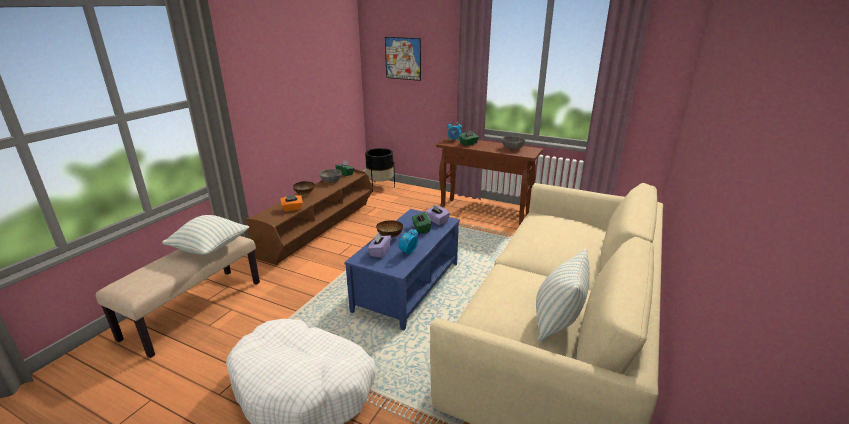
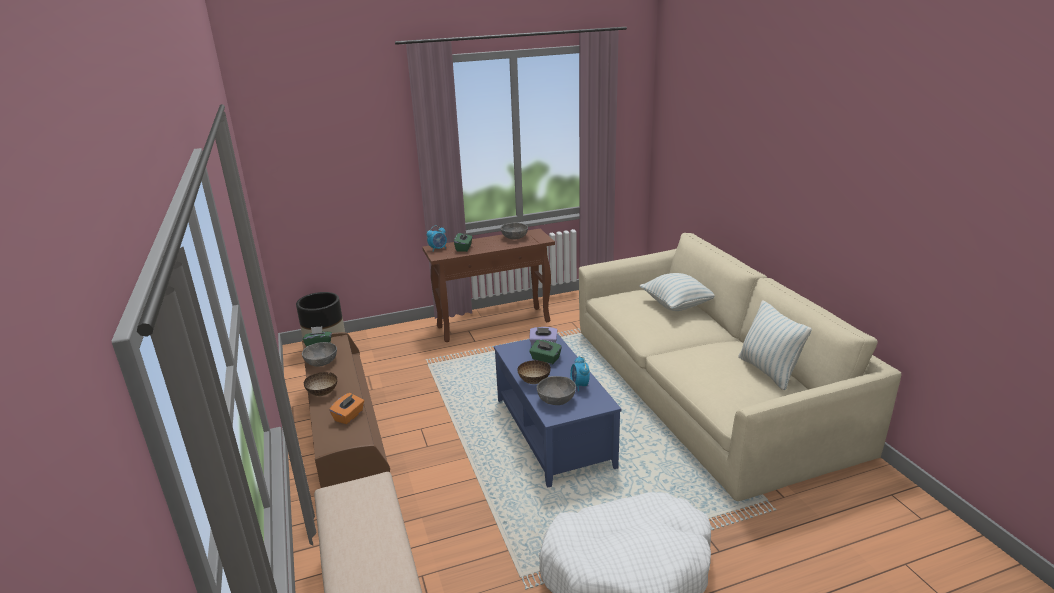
camera: 45 degrees left, 0 degrees up
(210, 248) = (373, 508): pillow -> pillow (677, 305)
(379, 252) = (556, 399): purple tissue box -> grey bowl
(403, 58) = (322, 159): picture -> none

